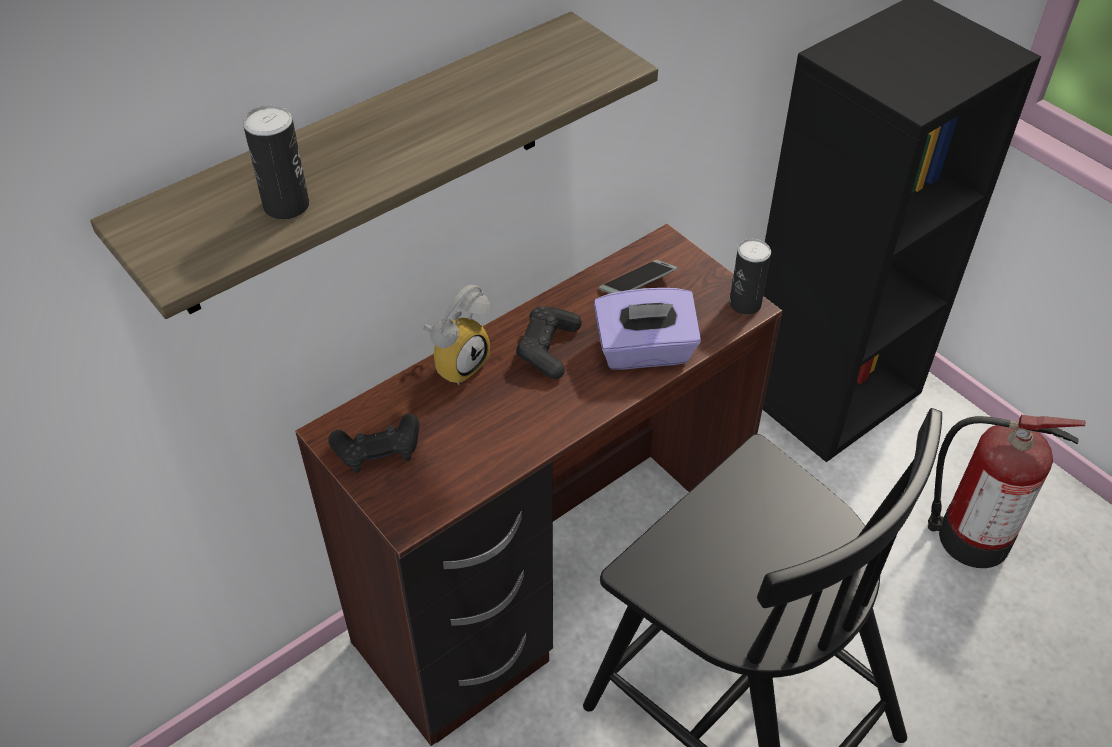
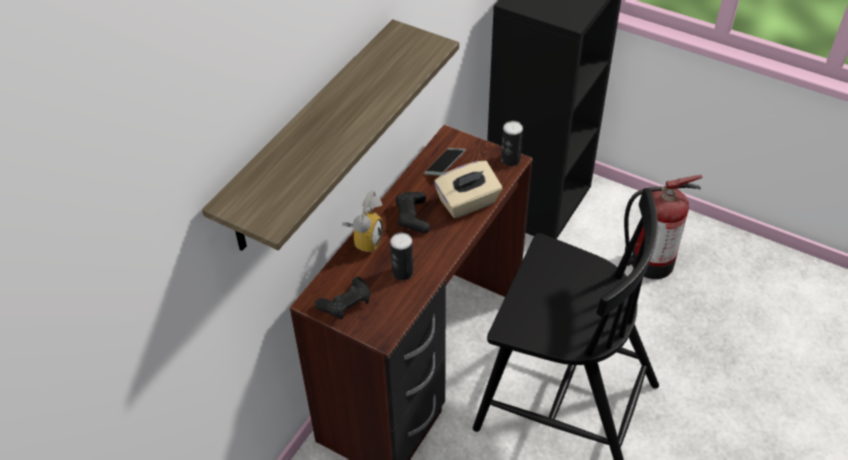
camera: 20 degrees left, 0 degrees up
(286, 205) = (307, 171): can -> can (402, 272)
(645, 351) = (468, 203): purple tissue box -> beige tissue box

